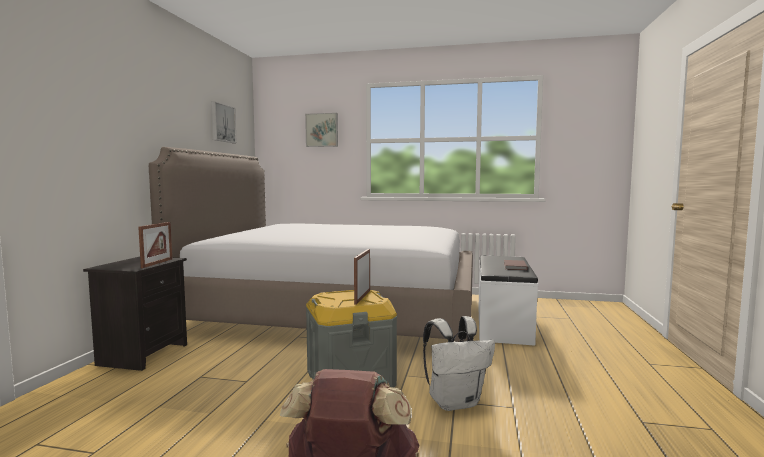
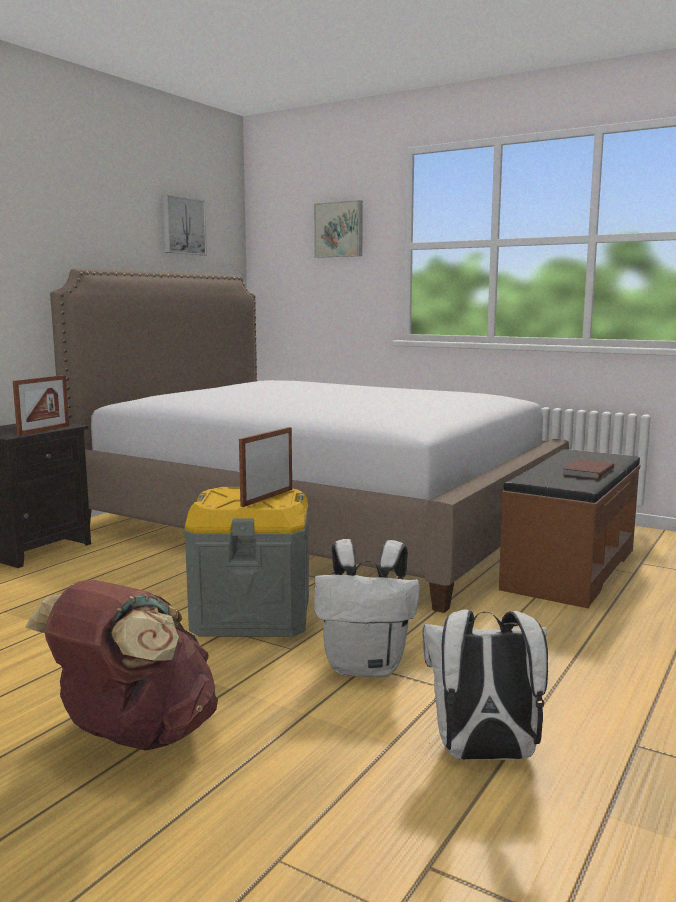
camera: 20 degrees right, 5 degrees up
(502, 324) = (569, 568): white bench -> brown bench
(577, 447) = (484, 755): none -> white backpack

